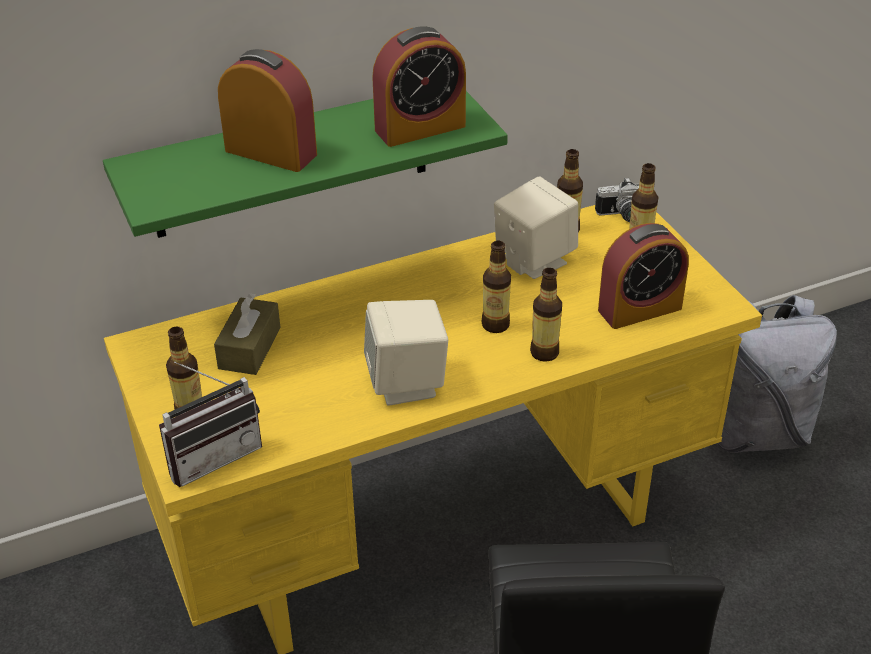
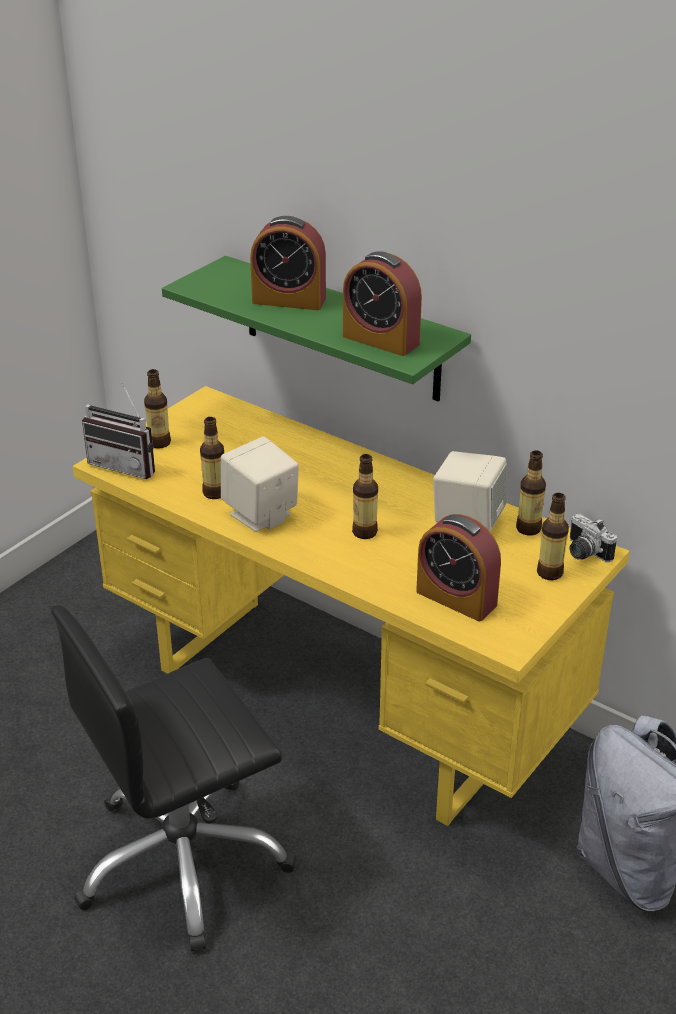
camera: 60 degrees right, 5 degrees down
(249, 348) = (242, 440): brown tissue box -> none
(271, 152) = (289, 300): alarm clock -> alarm clock turned 105 degrees clockwise
(544, 353) = (352, 566): bottle -> bottle (214, 493)

